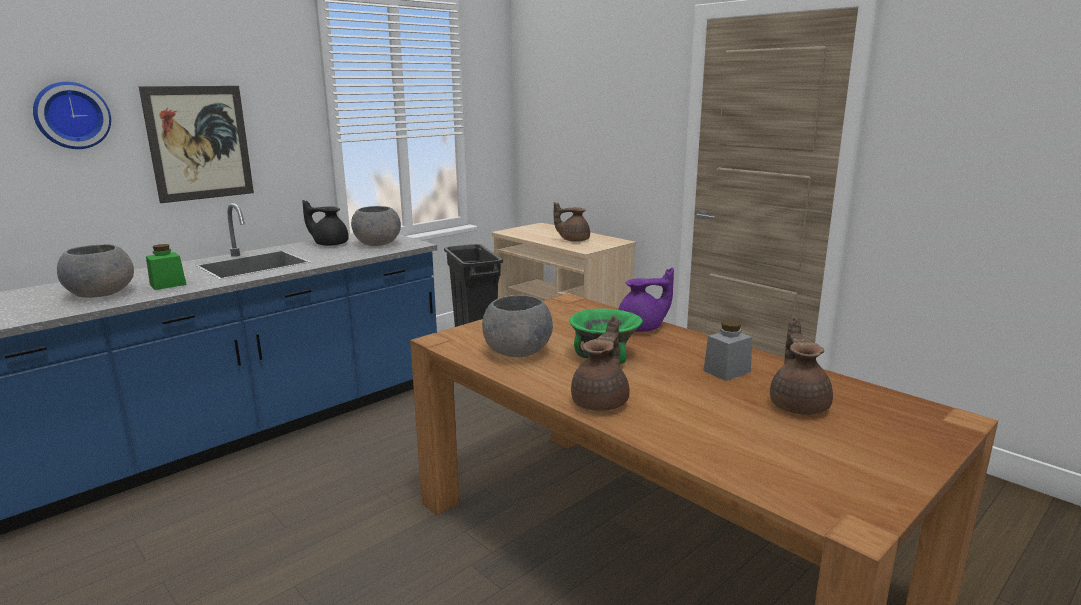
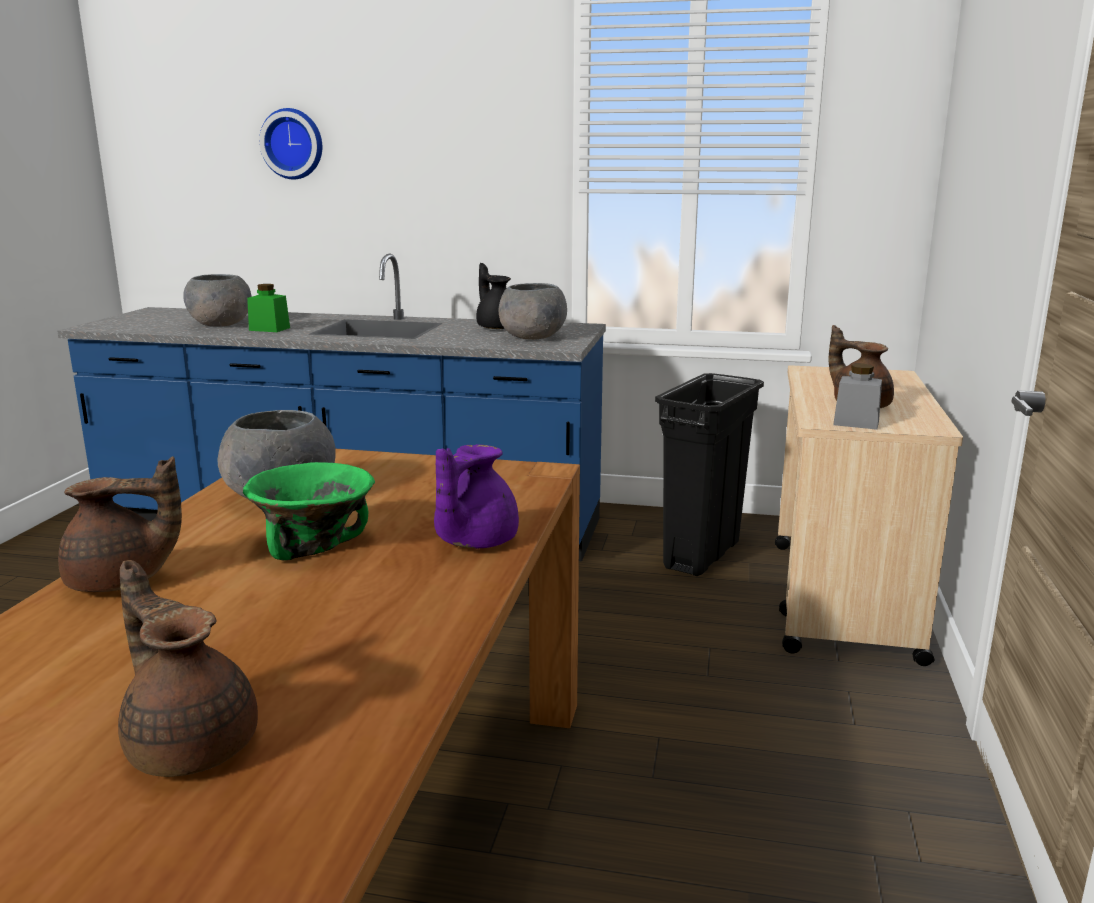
camera: 55 degrees right, 0 degrees up
(199, 143) = (409, 181): picture -> none
(642, 328) = (473, 541): purple teapot -> purple teapot turned 75 degrees clockwise
(727, 371) = (322, 645): grey jar -> grey jar (856, 423)
(798, 405) = (191, 743): brown teapot -> brown teapot turned 105 degrees counterclockwise

